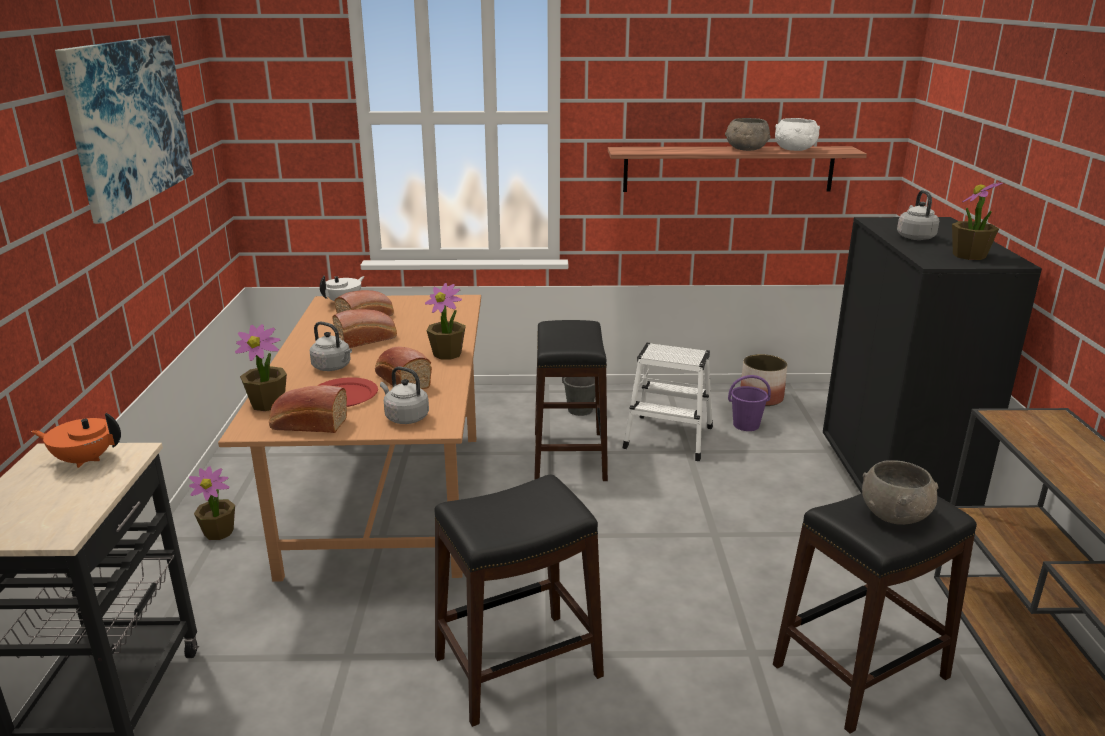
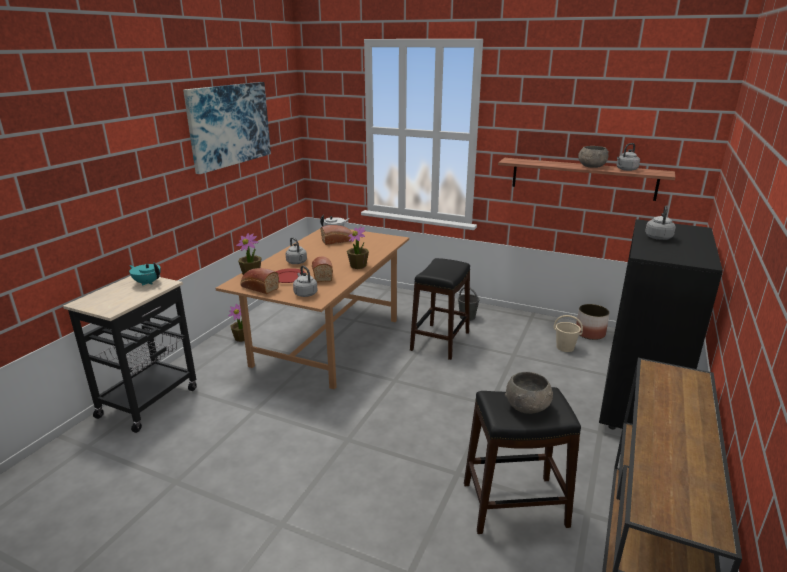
camera: 25 degrees right, 0 degrees up
(84, 460) = (147, 283): orange teapot -> turquoise teapot
(367, 339) = (327, 251): bread -> none
(519, 667) = (327, 440): black stool -> none
(669, 437) = (508, 343): white step ladder -> none
(746, 425) = (565, 347): purple bucket -> beige bucket
(795, 149) = (626, 170): white bowl -> grey kettle
(969, 256) = (678, 254): potted plant -> none

